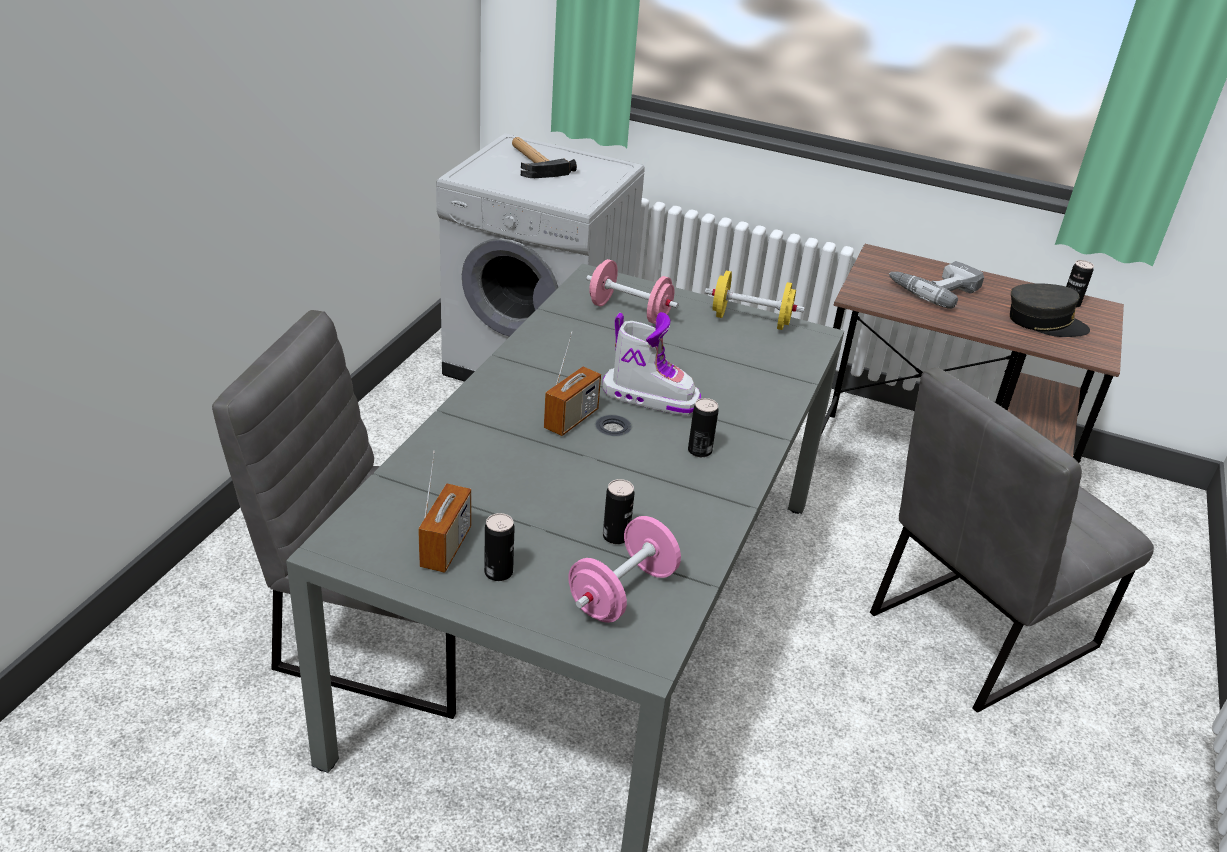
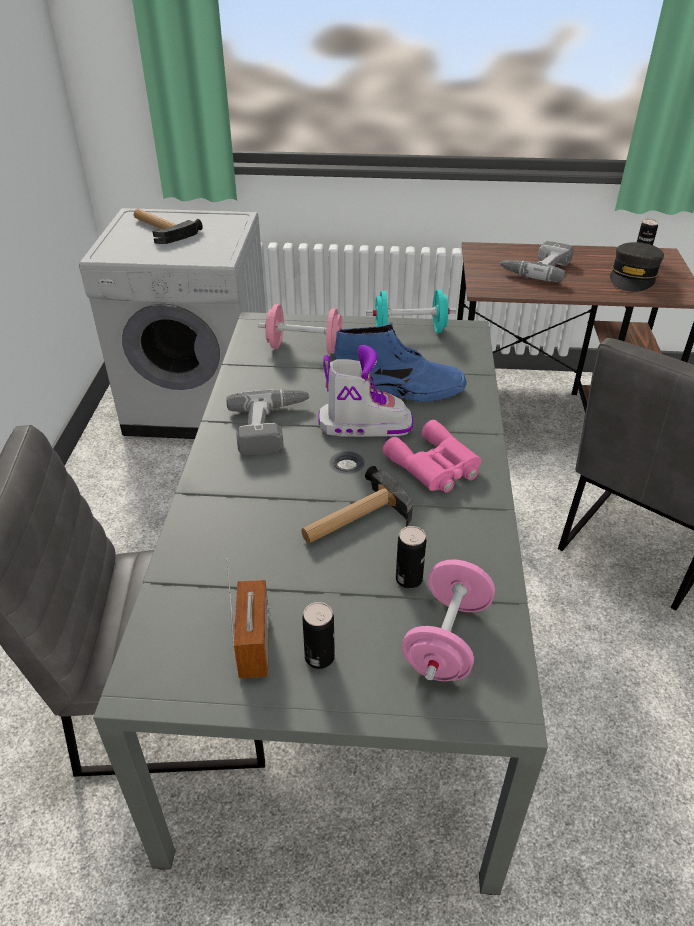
camera: 15 degrees left, 5 degrees up
(557, 376) = (272, 427): none -> power drill
(571, 419) = (307, 467): radio -> none
(592, 475) = (354, 519): none -> hammer
(699, 451) = (435, 466): can -> pink binoculars
(706, 376) = (402, 391): none -> blue boot
(750, 320) = (410, 330): yellow dumbbell -> turquoise dumbbell
(1044, 322) = (633, 277): grey cap -> grey cap turned 120 degrees clockwise

